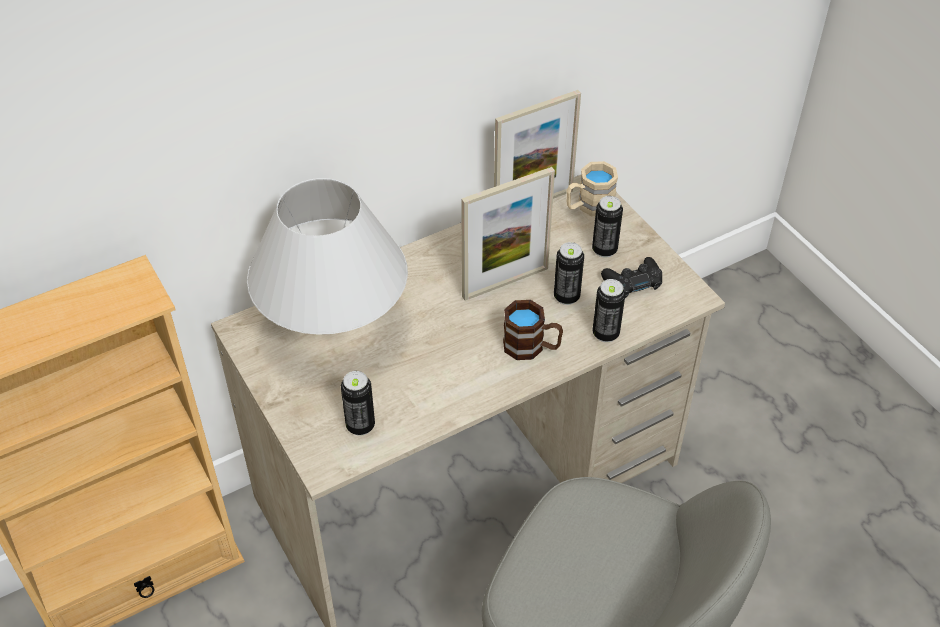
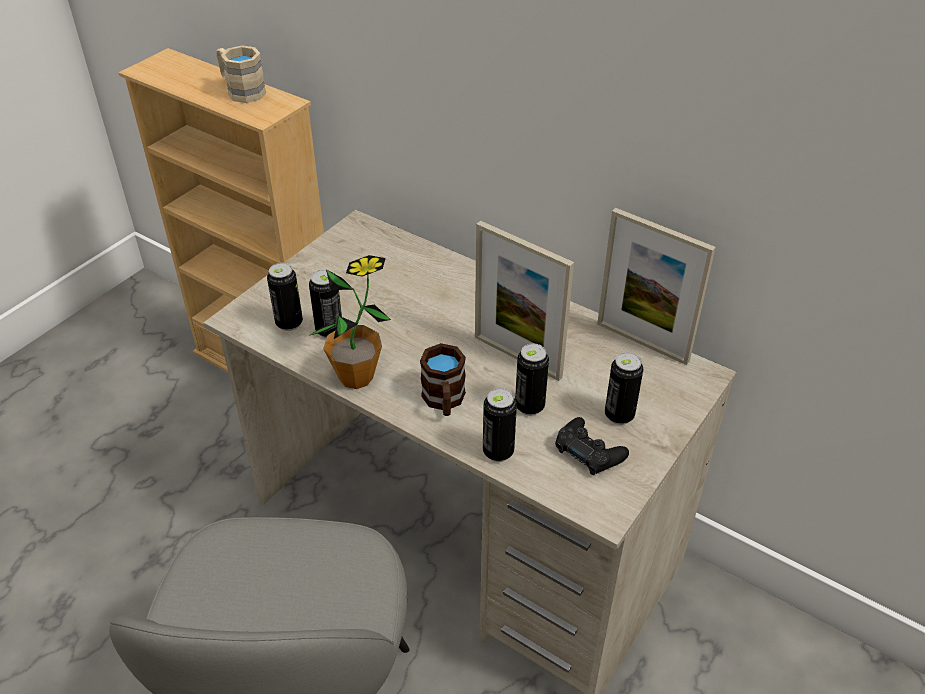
camera: 65 degrees right, 5 degrees down
(335, 331) = (386, 274): white table lamp -> none
(390, 398) = (329, 330): none -> can
(467, 396) = (356, 377): none -> potted plant
(588, 206) = (674, 384): beige mug -> beige mug (241, 91)

